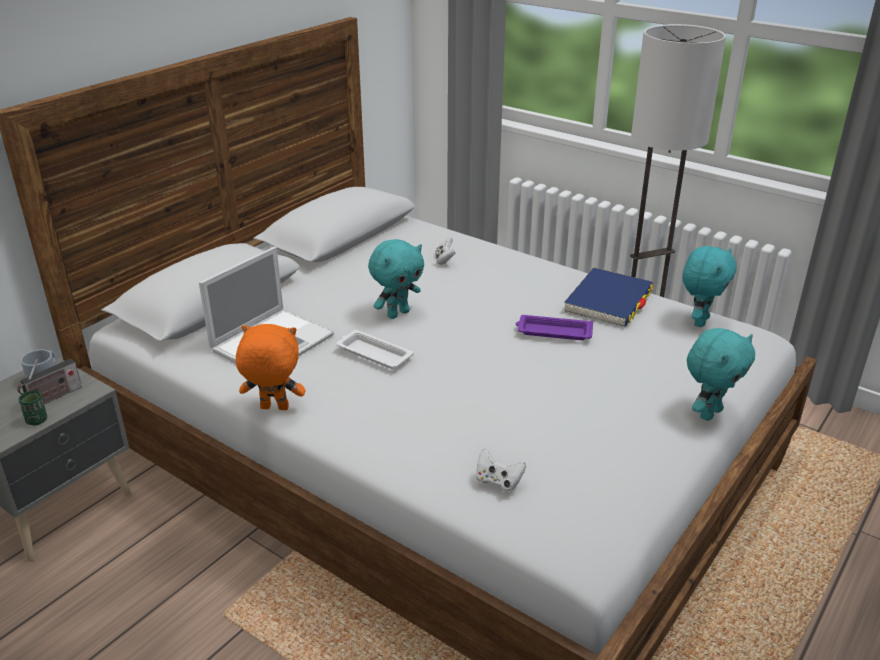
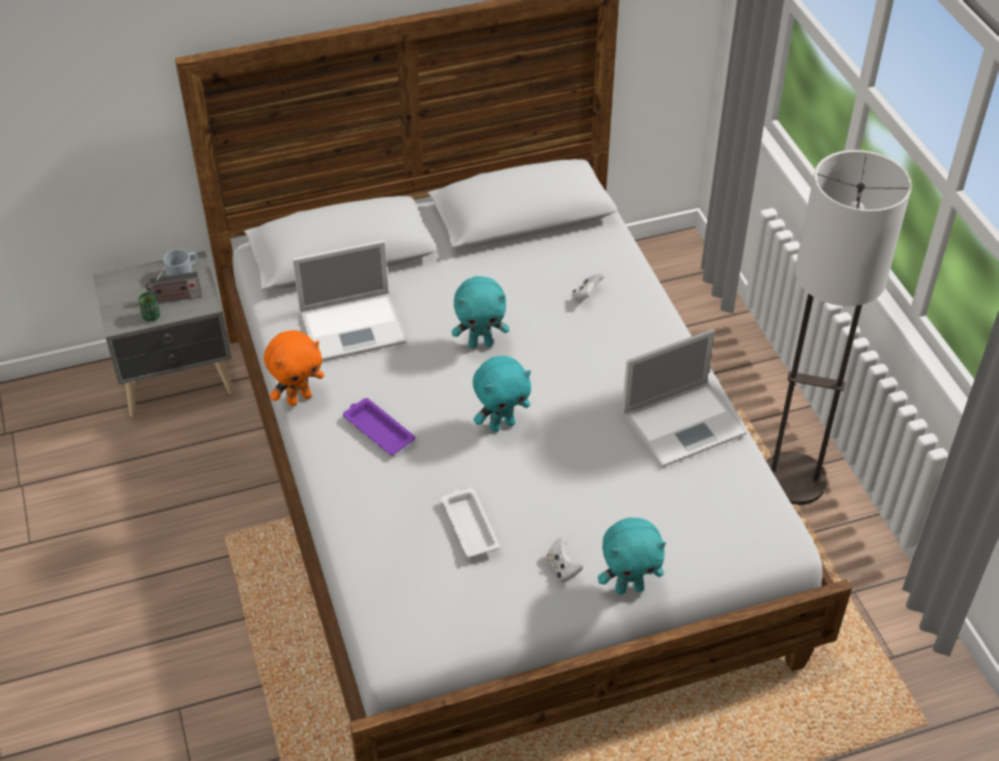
camera: 35 degrees right, 15 degrees up
(273, 409) = (299, 398): orange plush toy -> orange plush toy turned 105 degrees clockwise
(373, 353) = (418, 380): white tray -> white tray (469, 525)
(498, 482) = (390, 555): white game controller -> white game controller (562, 569)
(553, 332) = (593, 433): purple tray -> purple tray (378, 429)
(608, 301) = (685, 423): blue book -> laptop
(699, 321) = (744, 490): turquoise plush toy -> turquoise plush toy (502, 424)

